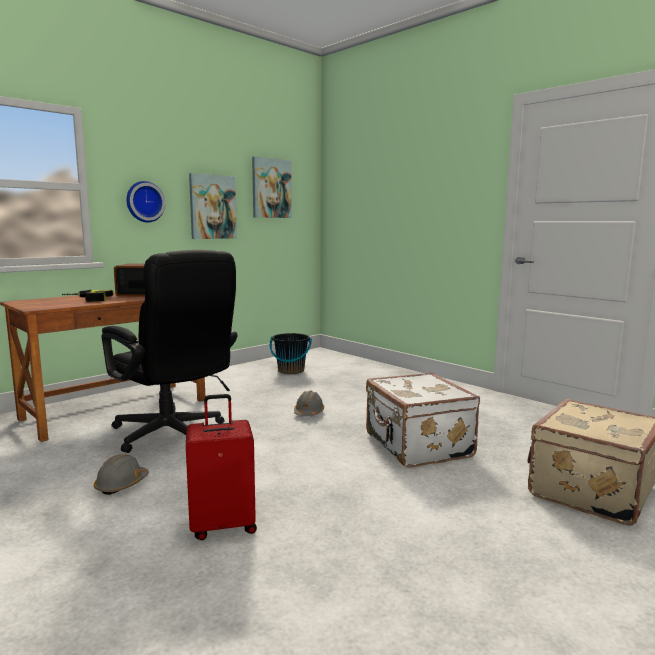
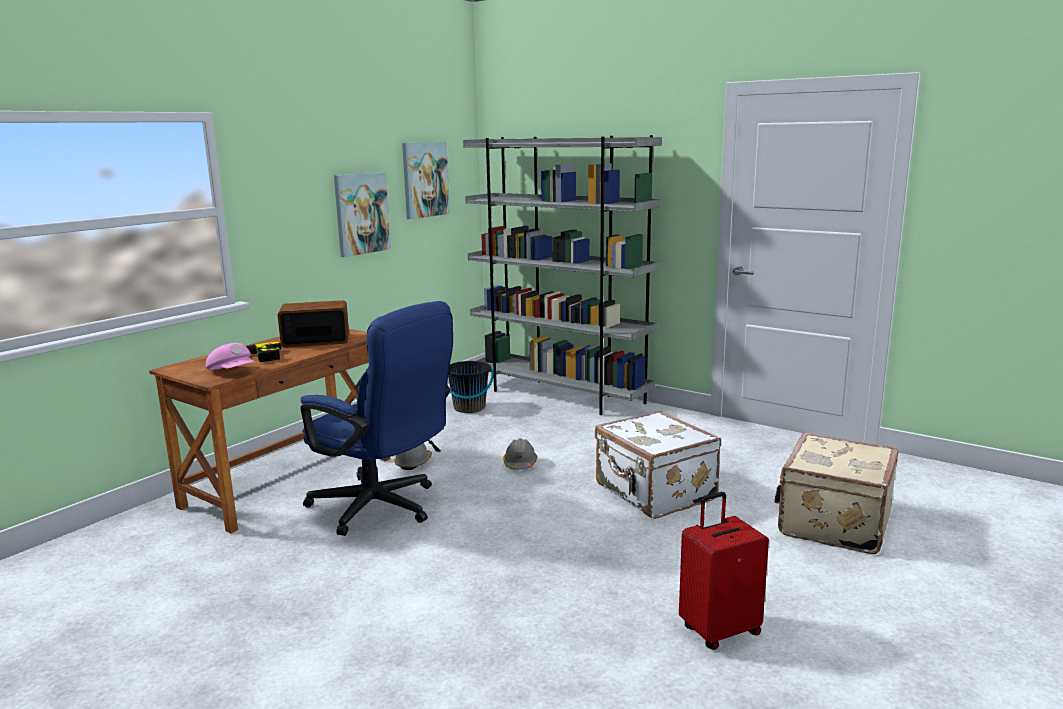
camera: 10 degrees left, 5 degrees up
(57, 305) = (233, 372): none -> pink cap
(121, 484) = (364, 572): grey hard hat -> grey hard hat (413, 463)
(144, 201) = (286, 218): wall clock -> none
(173, 435) = (383, 508): black office chair -> blue office chair
(223, 525) = (500, 602): red suitcase -> red suitcase (719, 630)
(369, 368) = (560, 395): none -> grey bookcase

